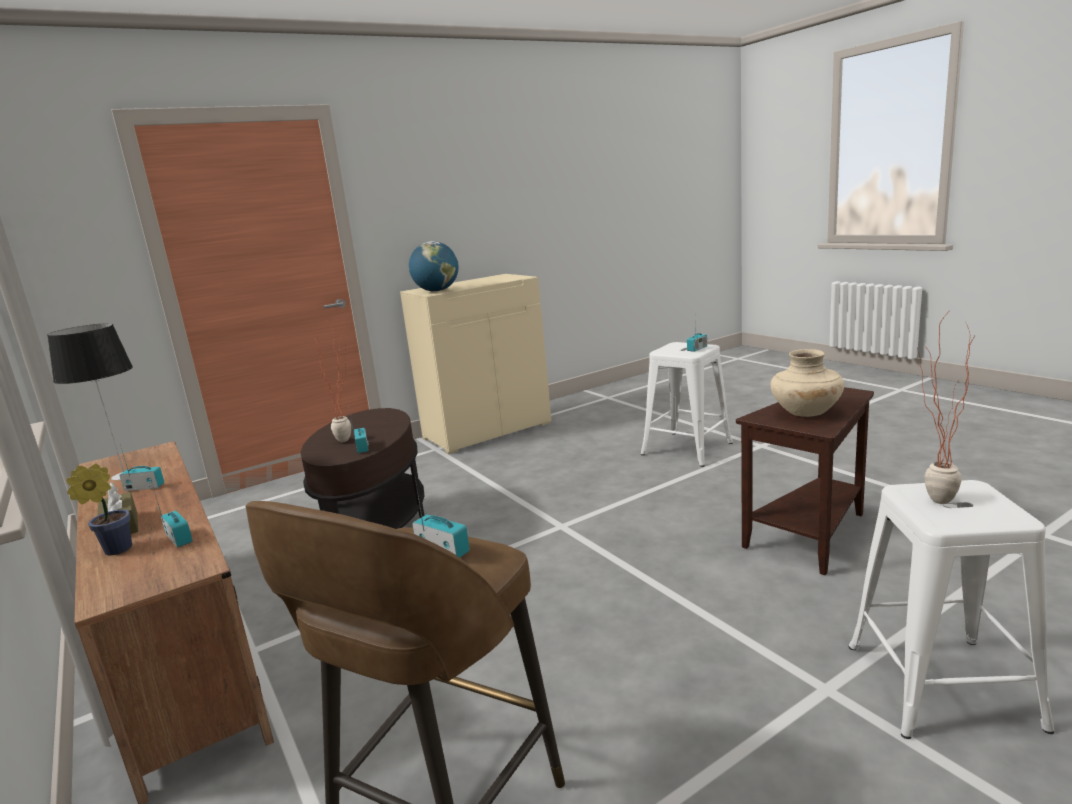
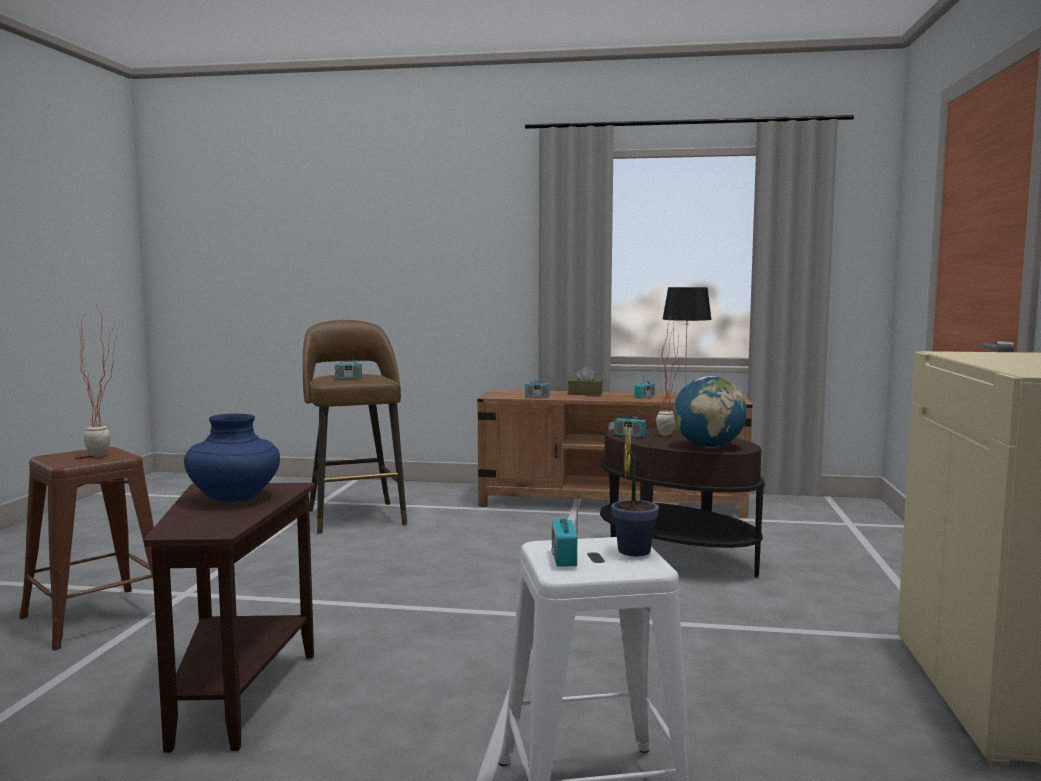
camera: 130 degrees right, 10 degrees down
(114, 551) = (552, 392): potted plant -> potted plant (634, 550)
(437, 291) = (968, 354): globe -> globe (708, 446)
(805, 413) = (235, 498): beige vase -> blue vase
(940, 685) = (95, 617): white stool -> brown stool

